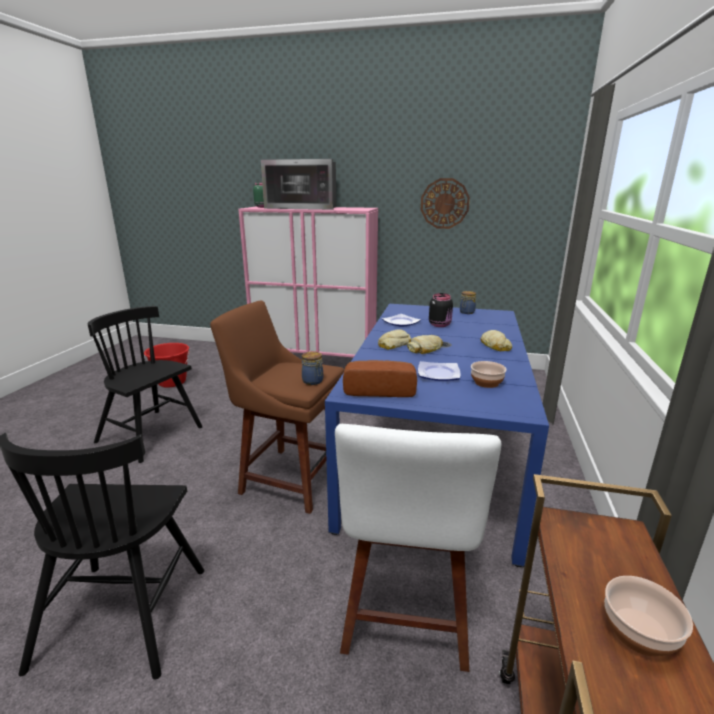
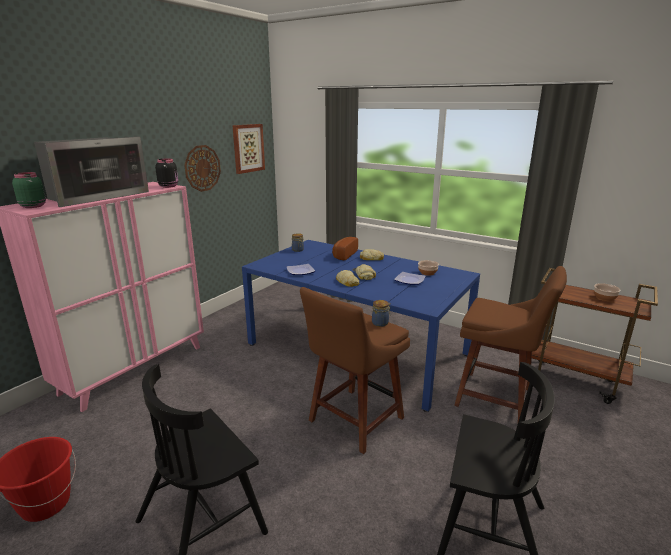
camera: 70 degrees left, 0 degrees up
(379, 390) = (427, 299): bread -> bread (343, 255)
(404, 615) = (497, 398): white stool -> brown stool
(440, 325) = (318, 262): black jar -> black jar (169, 186)
(521, 188) = (248, 148): none -> picture

